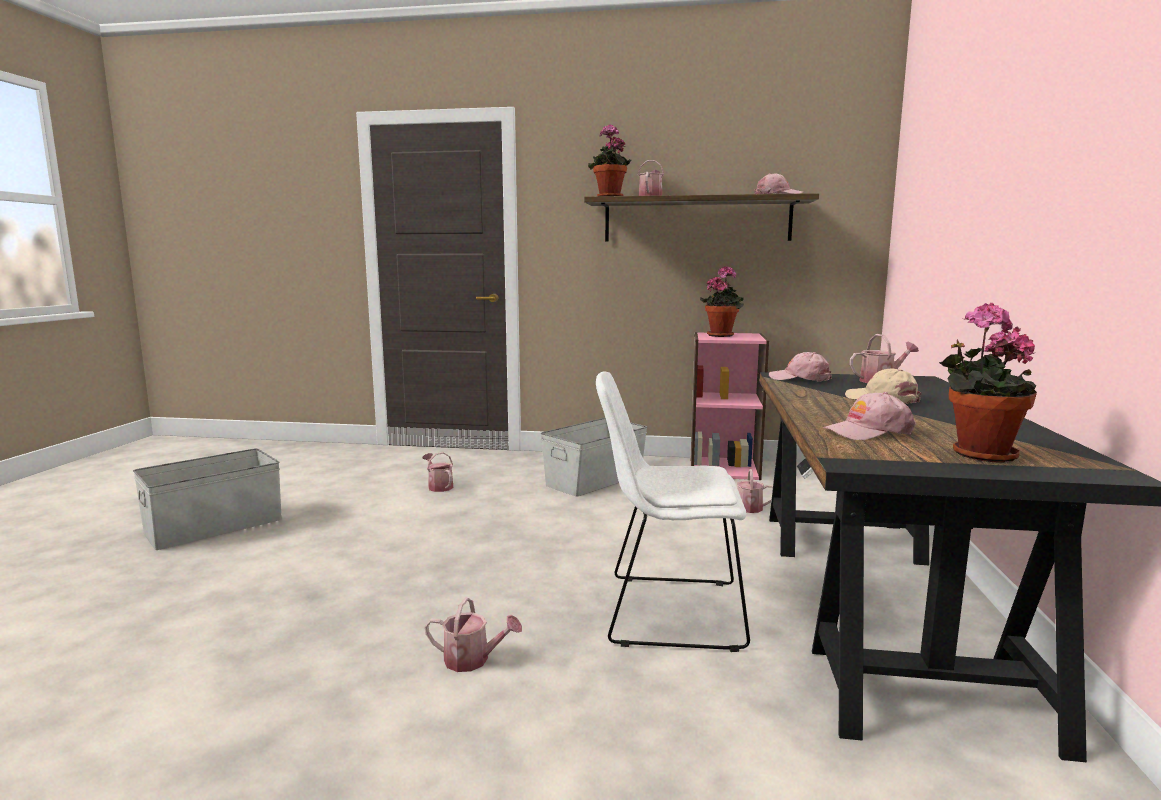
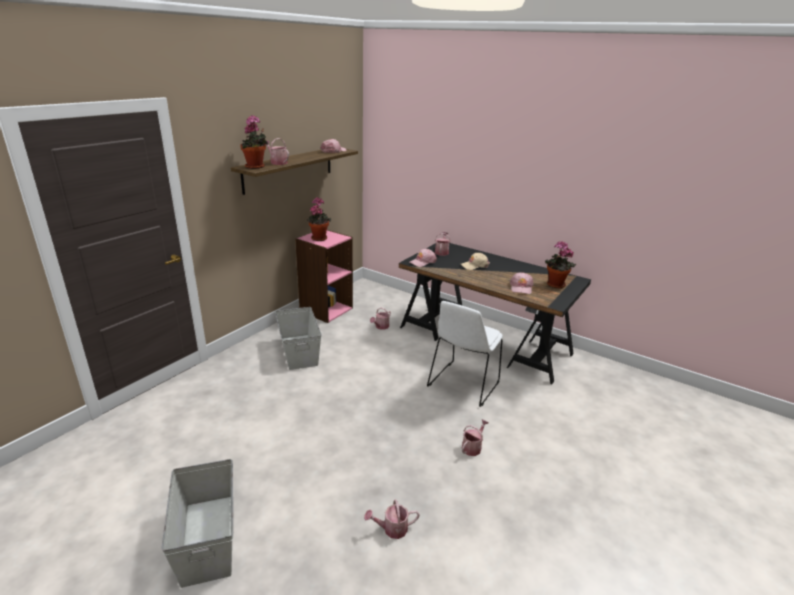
camera: 65 degrees left, 15 degrees up
(439, 486) = (243, 410): watering can -> watering can (391, 529)

